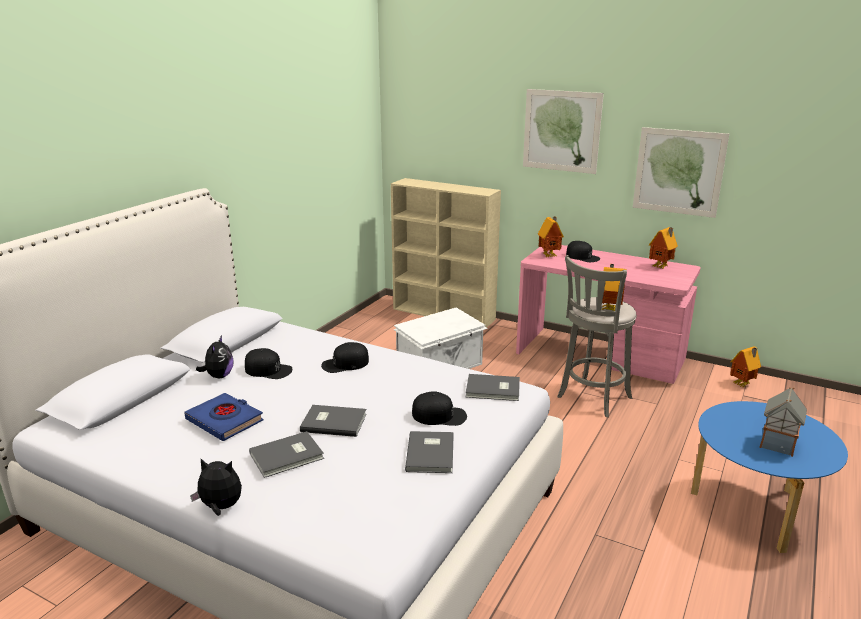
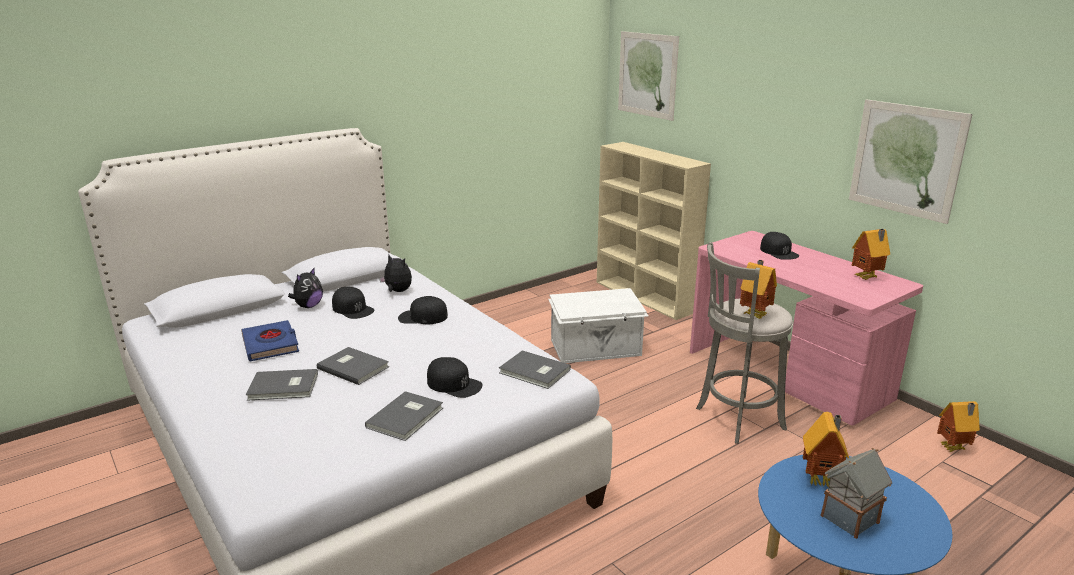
camera: 25 degrees right, 0 degrees up
(220, 508) = (192, 416): plush toy -> plush toy (397, 291)
(550, 256) = (740, 245): toy house -> toy house (821, 480)
(561, 131) = (777, 99): picture -> picture (647, 75)

